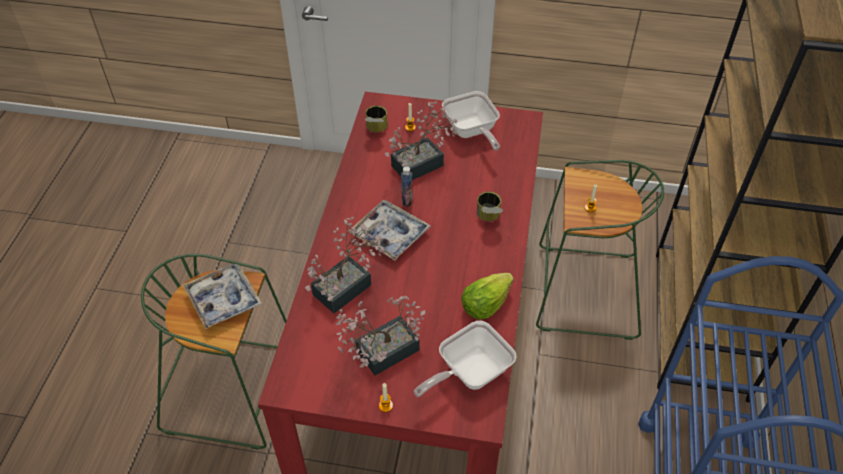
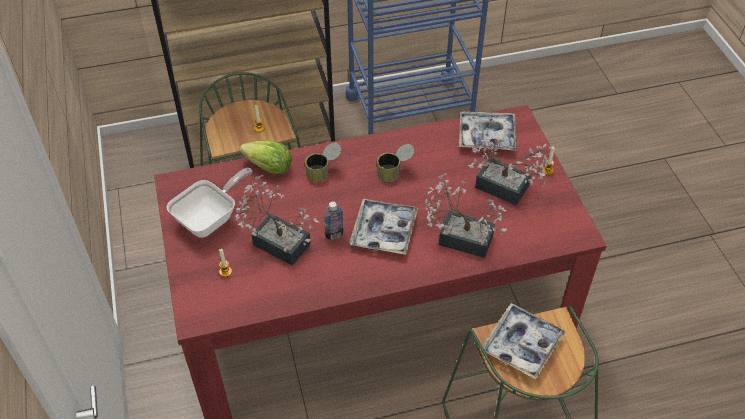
camera: 115 degrees left, 0 degrees up
(376, 129) = (242, 301): can -> can (395, 171)
(468, 373) = (487, 136): frying pan -> tray
(485, 305) = (419, 145): lettuce -> lettuce (269, 167)

